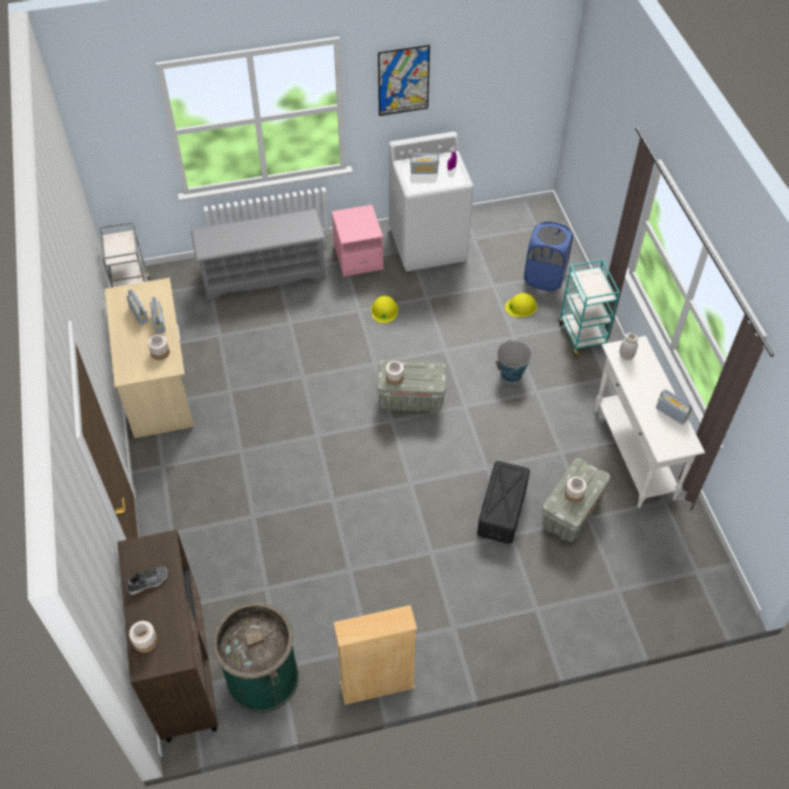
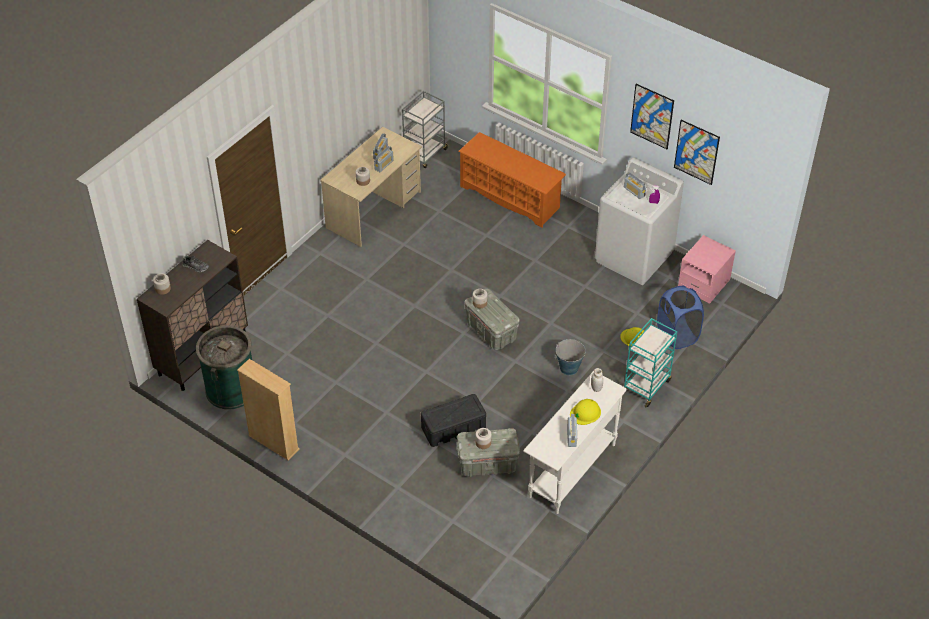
camera: 50 degrees right, 5 degrees down
(263, 274) = (510, 197): grey shoe rack -> orange shoe rack
(358, 257) = (579, 231): pink nightstand -> pink nightstand (703, 284)
(384, 310) = (549, 272): yellow hard hat -> yellow hard hat (585, 413)
(463, 90) = (696, 152): none -> picture

